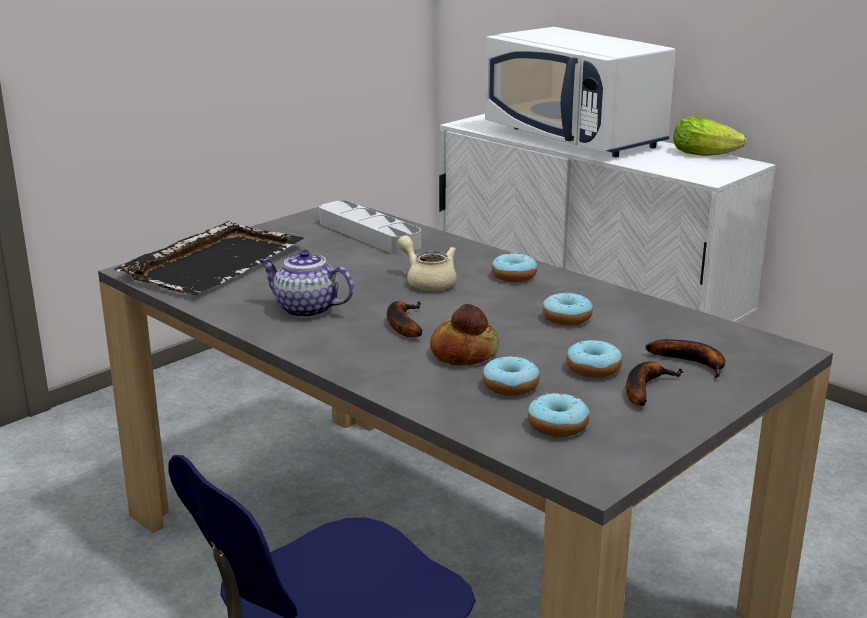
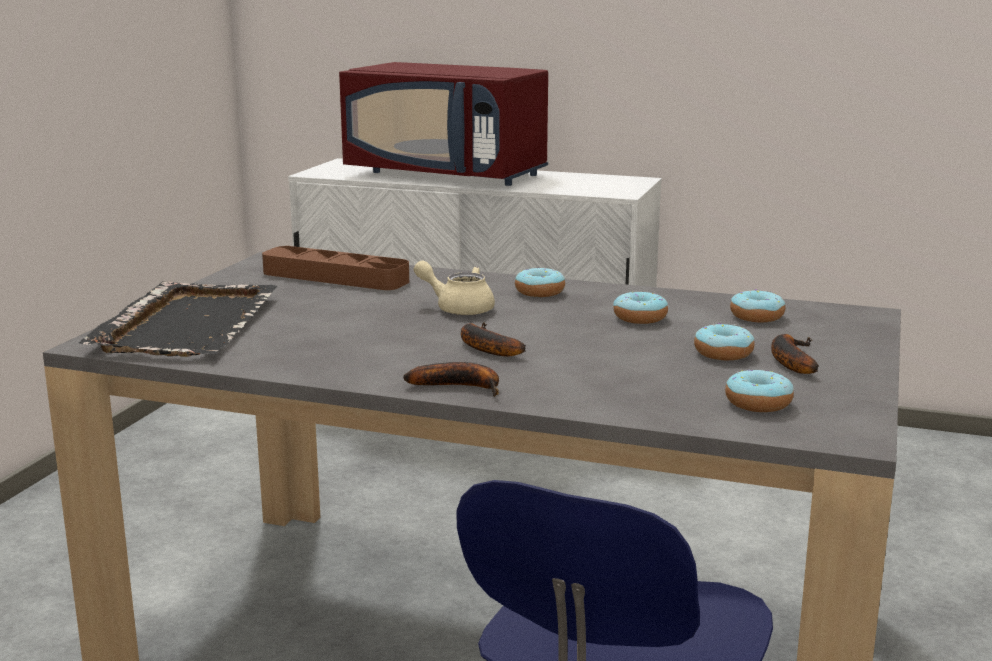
camera: 25 degrees left, 5 degrees down
(305, 309) = (359, 350): teapot -> none
(369, 234) = (335, 277): grey tray -> brown tray
(463, 352) = (582, 361): bread -> none
(510, 386) = (668, 380): donut -> donut (757, 316)
(575, 138) = (447, 175): white microwave -> red microwave
(693, 363) = (802, 334): banana -> banana (461, 386)
(708, 154) = (592, 176): lettuce -> none

